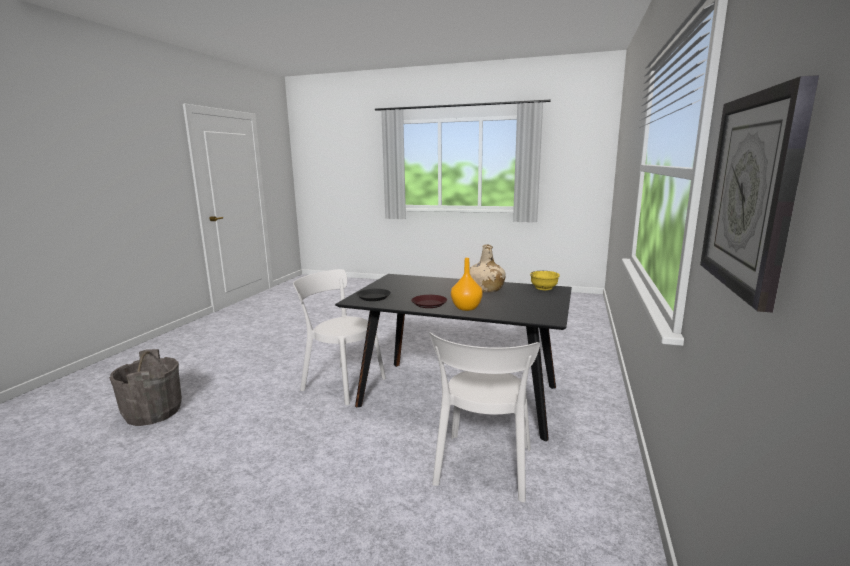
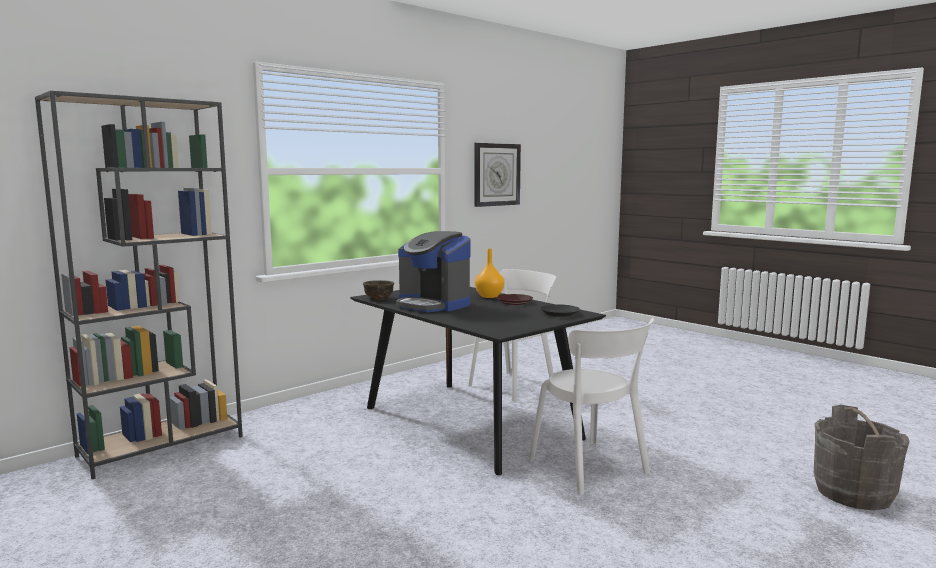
camera: 150 degrees left, 5 degrees down
(485, 289) = (433, 305): beige bottle -> coffee machine
(544, 288) = (378, 298): yellow bowl -> brown bowl
(590, 332) = (162, 446): none -> bookcase

